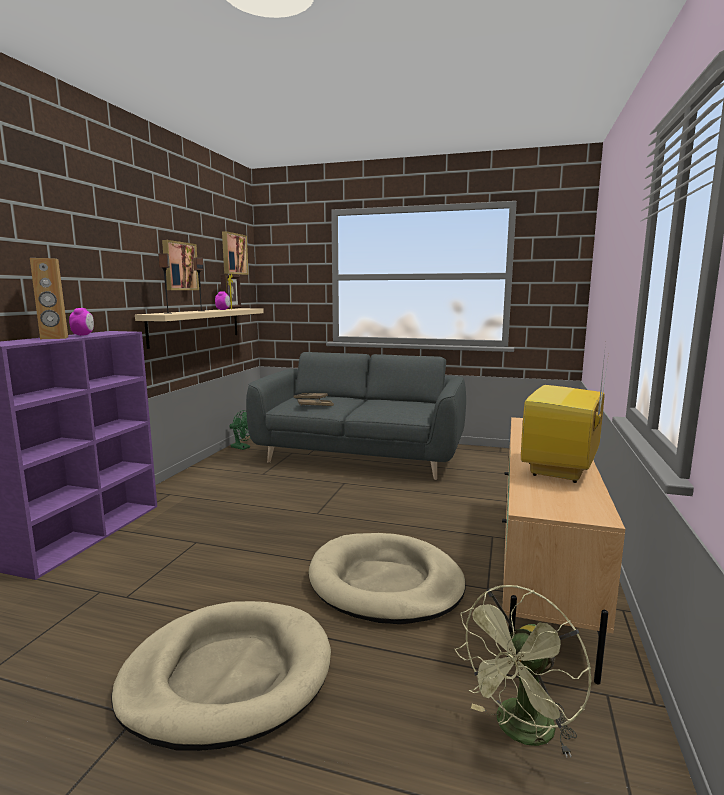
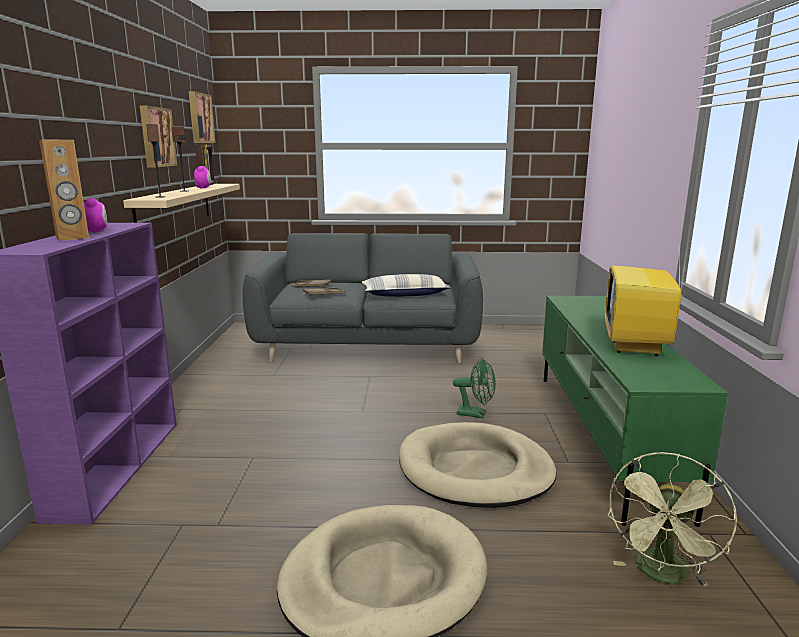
camera: 15 degrees left, 5 degrees up
(243, 448) = (228, 347): green fan -> green fan (476, 414)
(387, 410) = (405, 294): none -> pillow
(541, 568) = (603, 437): beige tv stand -> green tv stand

